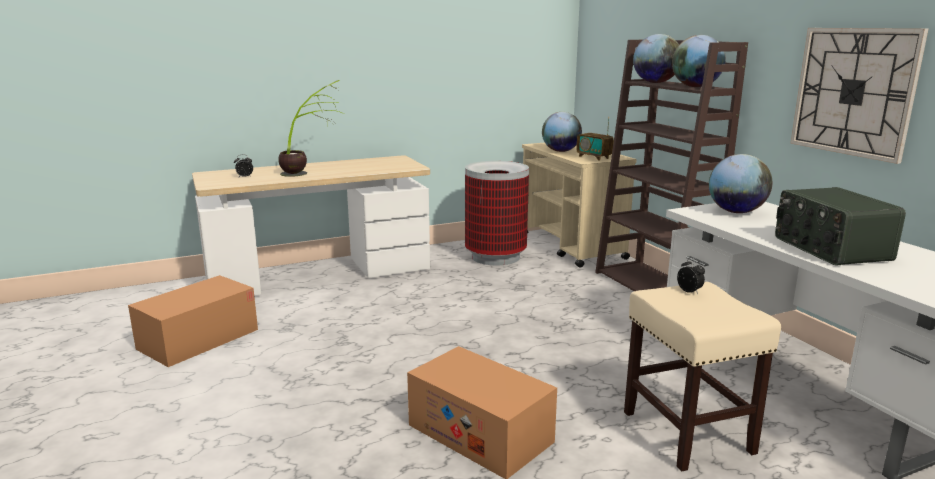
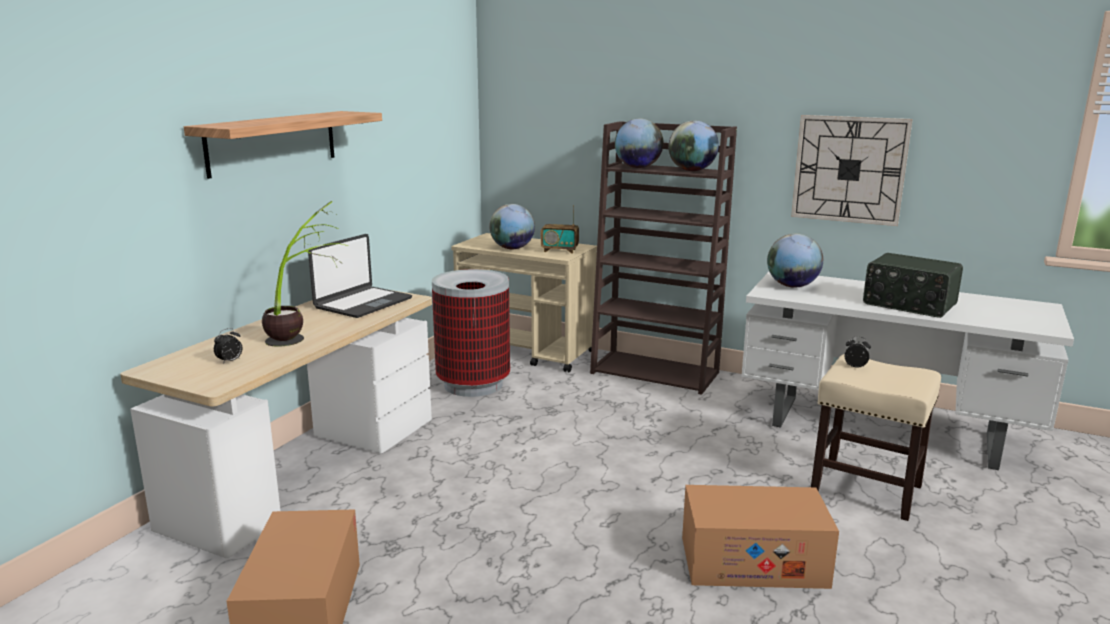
camera: 40 degrees left, 0 degrees up
(337, 39) = (273, 142): none -> shelf
(380, 165) = (362, 303): none -> laptop

